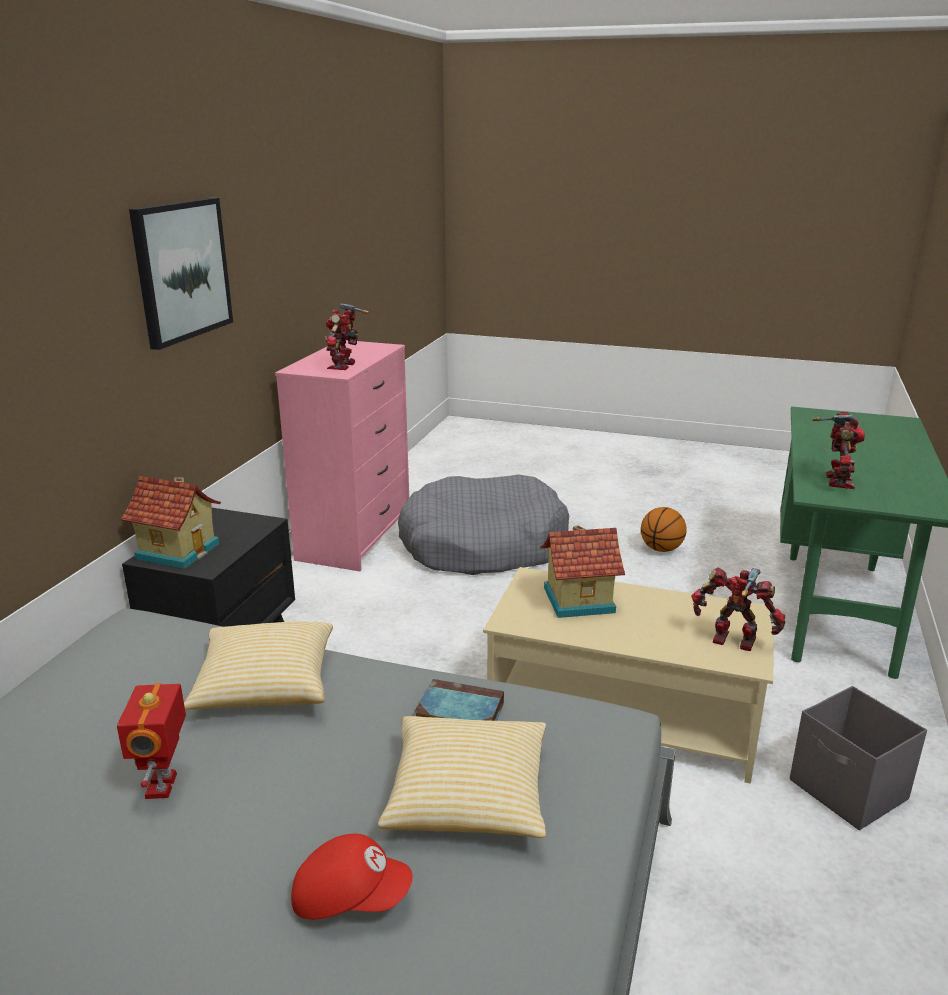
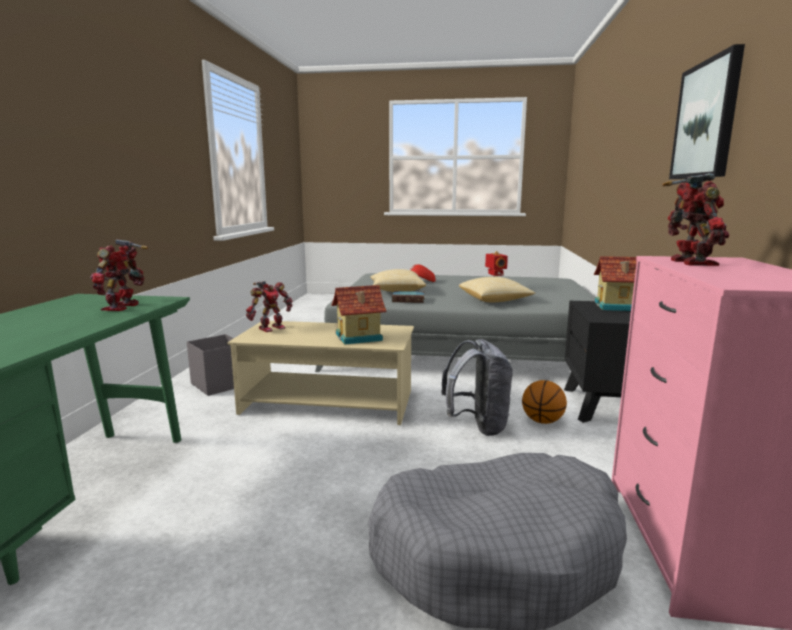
camera: 170 degrees right, 10 degrees down
(425, 646) = (477, 426): none -> grey backpack
(661, 549) = (218, 579): basketball -> basketball (542, 421)
(733, 642) = (270, 328): toy robot -> toy robot turned 60 degrees counterclockwise

